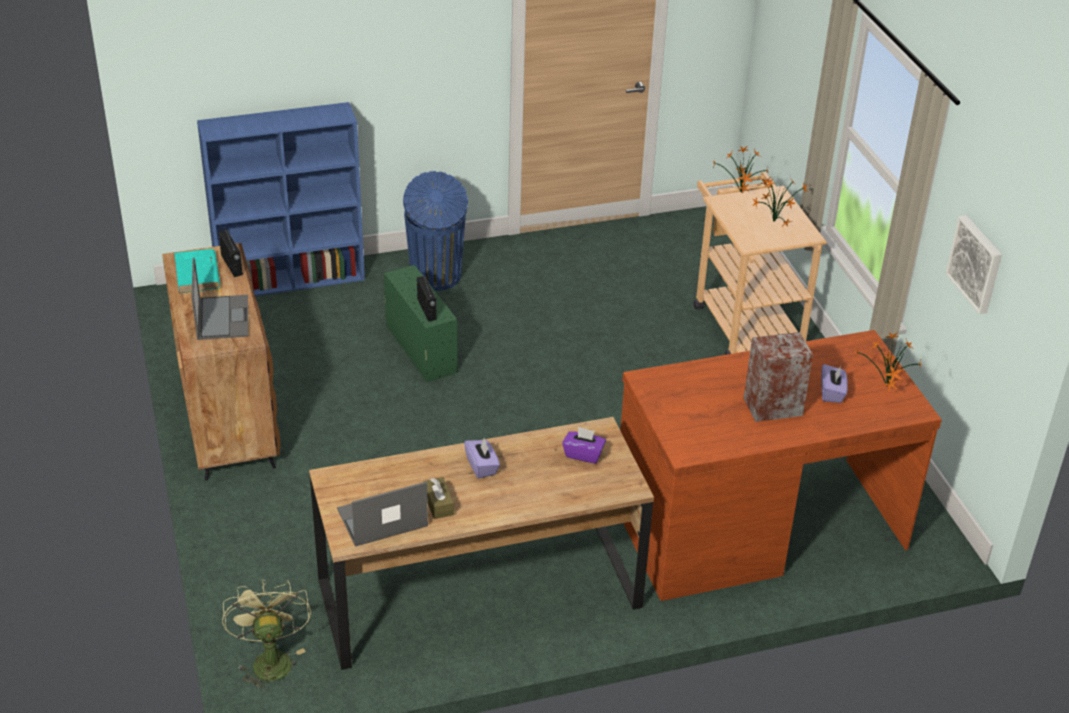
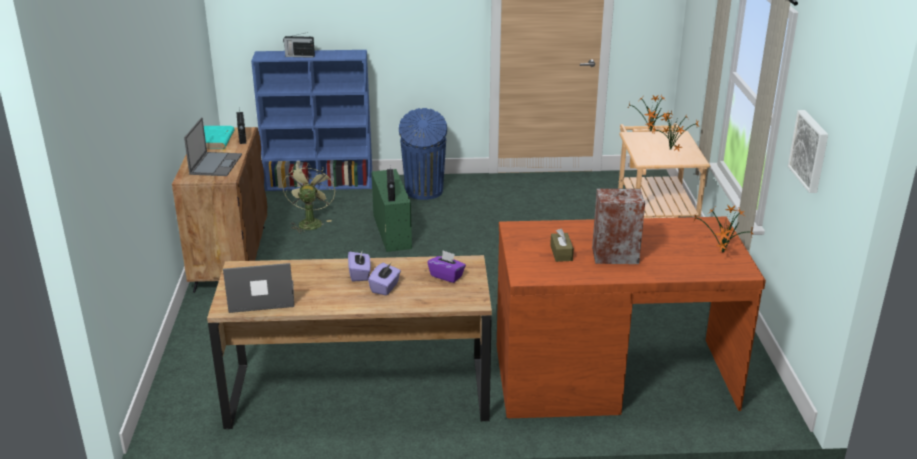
camera: 15 degrees right, 10 degrees down
(264, 124) = (299, 56): none -> radio
(269, 659) = (172, 413): green fan -> green fan (310, 222)
(438, 504) = (311, 294): brown tissue box -> brown tissue box (561, 253)
(832, 393) = (671, 252): purple tissue box -> purple tissue box (385, 288)

